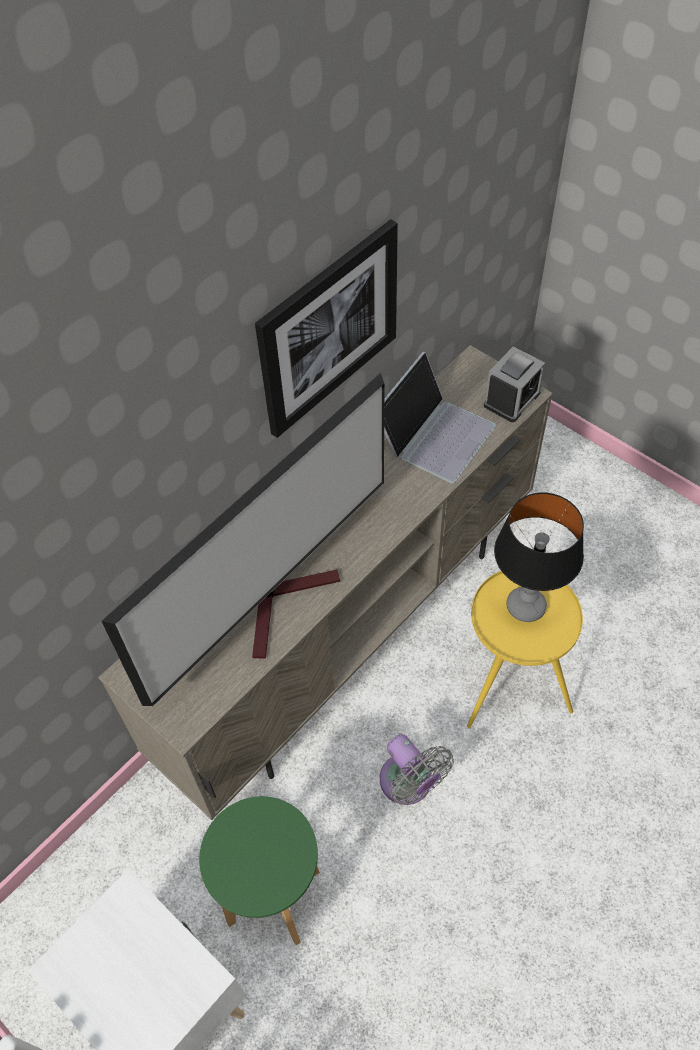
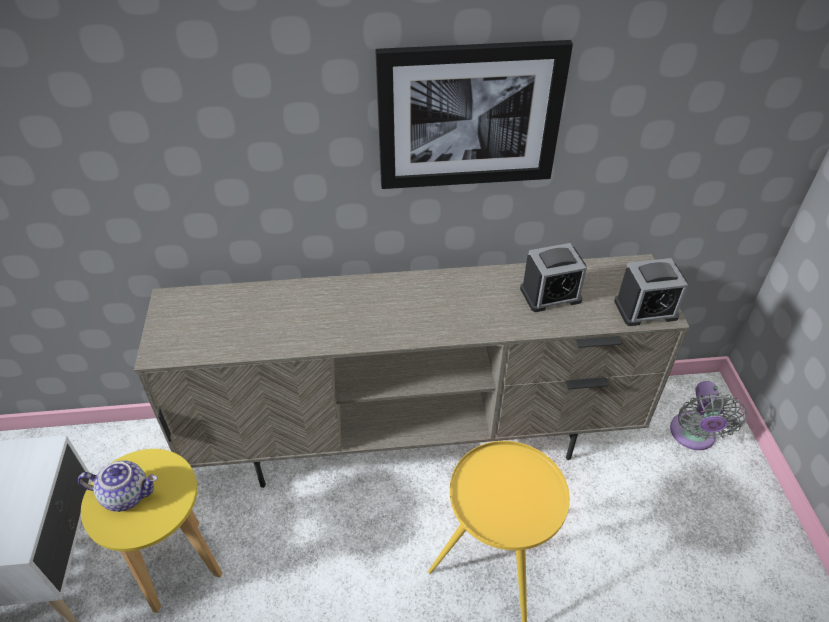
camera: 40 degrees right, 10 degrees down
(247, 861) = (127, 494): none -> teapot
(273, 897) = (177, 565): green stool -> yellow stool
(283, 600) = (311, 325): television -> none
(409, 784) = (343, 574): grey fan -> grey fan (693, 436)
(435, 434) = (550, 294): laptop -> alarm clock
(525, 606) = (516, 486): table lamp -> none

